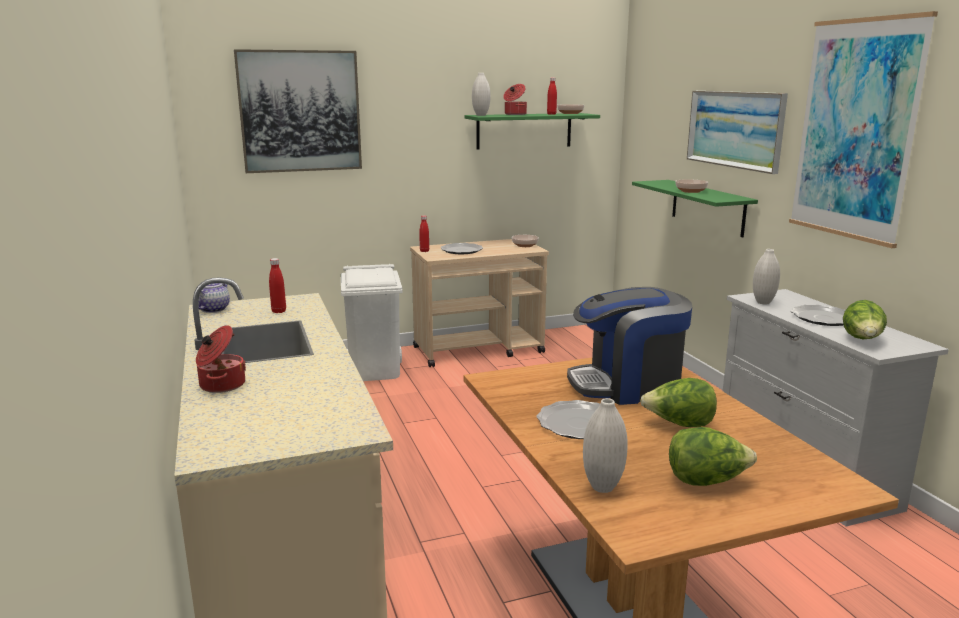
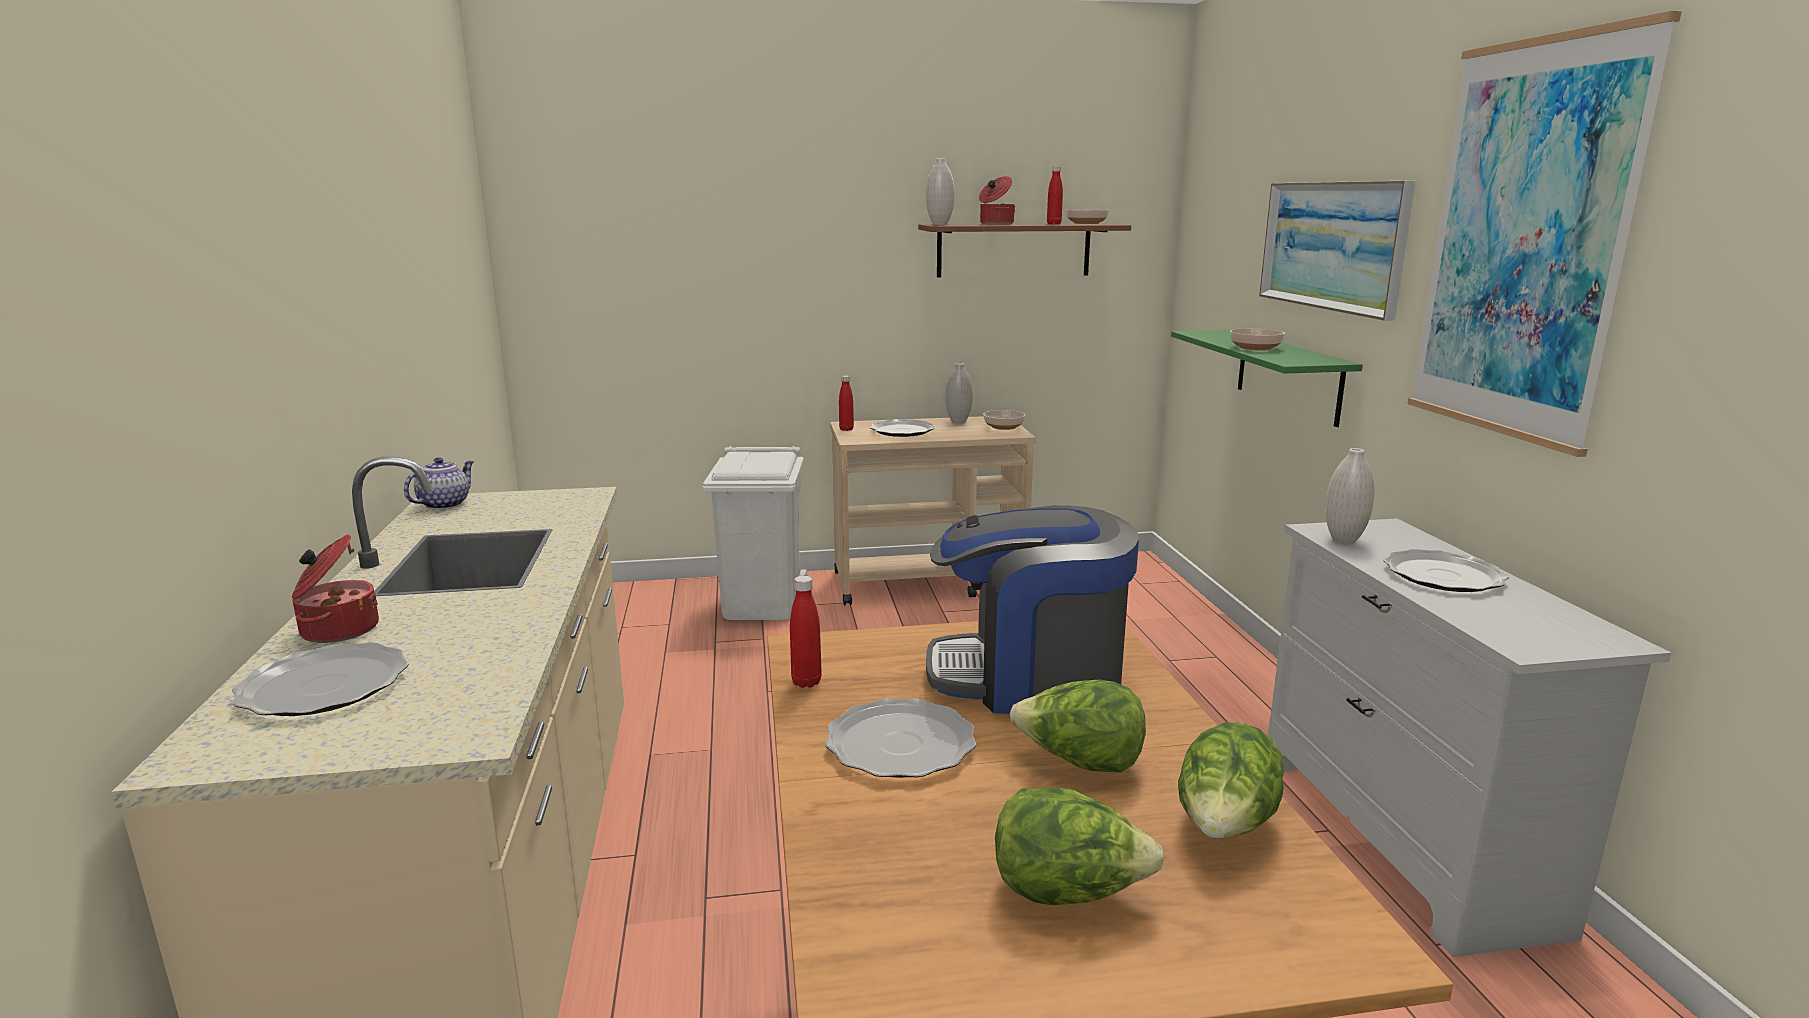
camera: 10 degrees right, 0 degrees up
(245, 414) = (325, 685): none -> plate
(279, 311) = (533, 513): red bottle -> red bottle (806, 682)
(300, 111) = (666, 216): picture -> none
(524, 131) = (1013, 250): green shelf -> brown shelf
(602, 487) = (863, 883): white vase -> white vase (958, 422)
(862, 340) = (1501, 623): lettuce -> lettuce (1225, 828)

